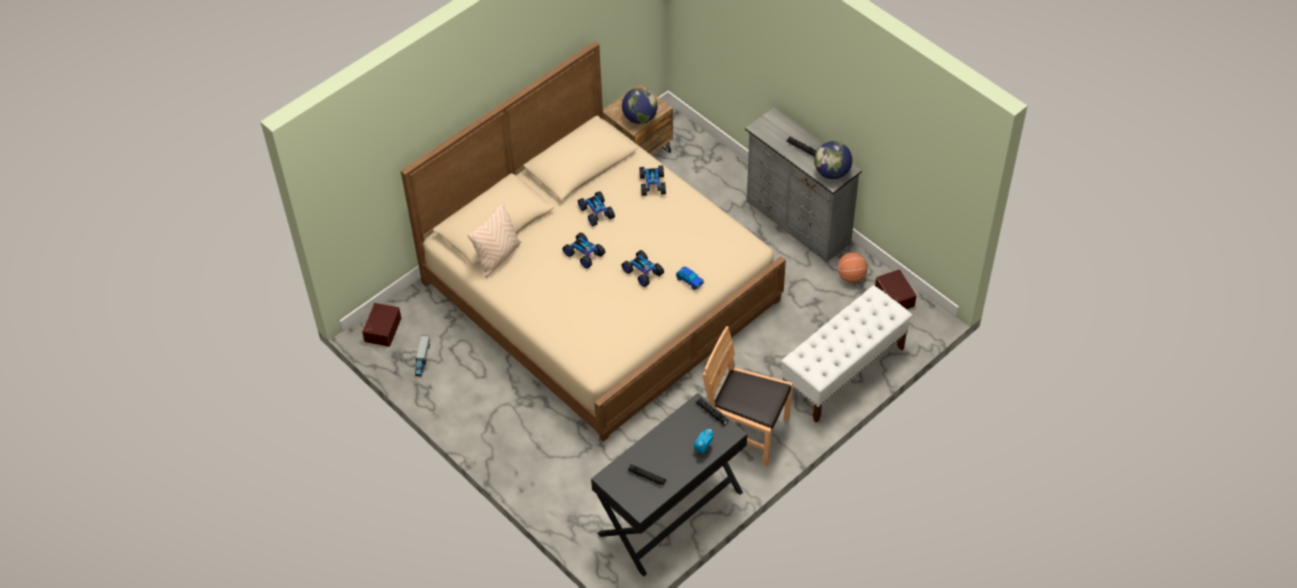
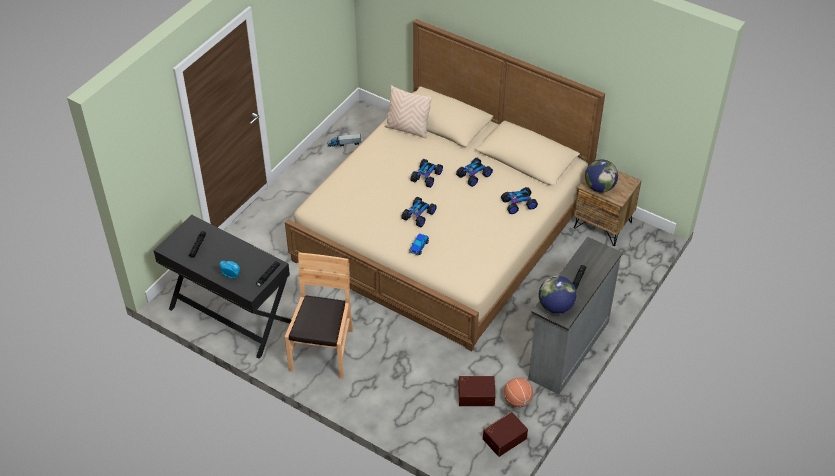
camera: 75 degrees right, 5 degrees down
(382, 329) = (365, 117): brown storage box -> brown storage box (476, 394)
(843, 371) = (404, 410): white bench -> none

